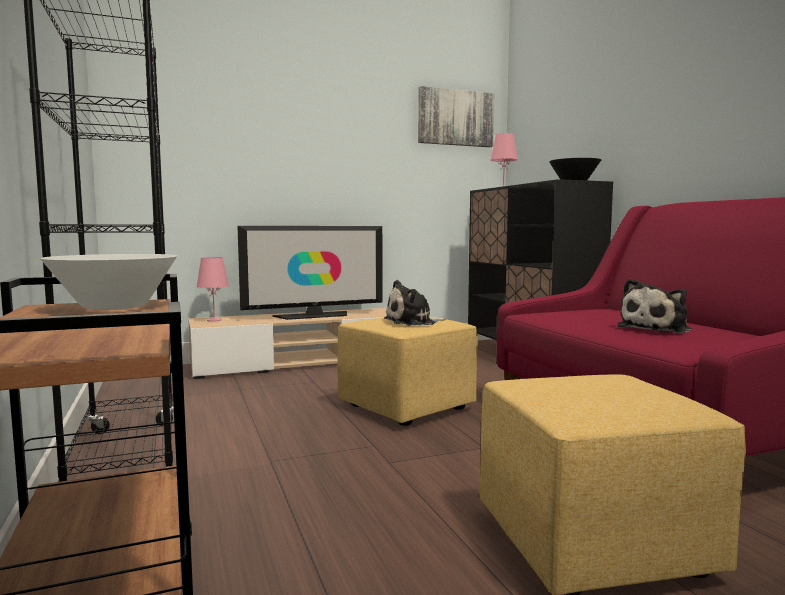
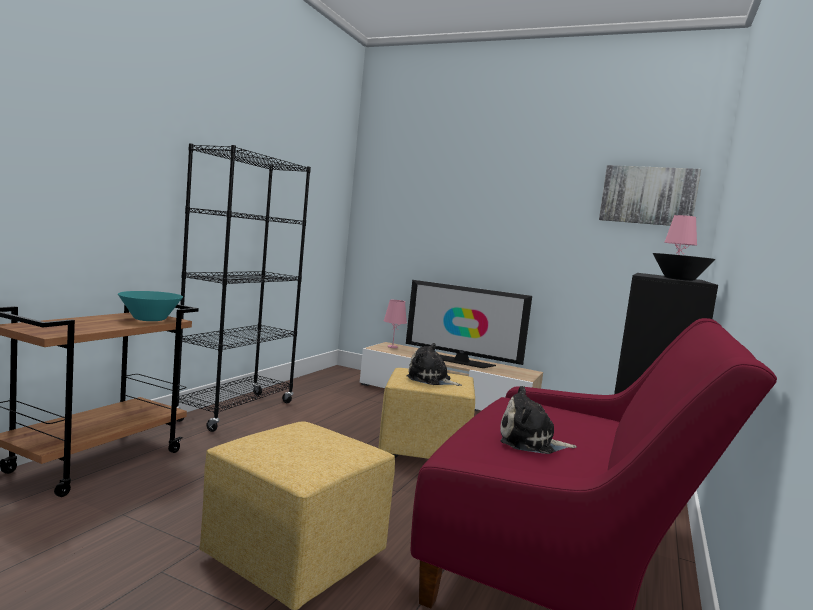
camera: 45 degrees right, 0 degrees up
(115, 307) = (150, 319): white bowl -> turquoise bowl

